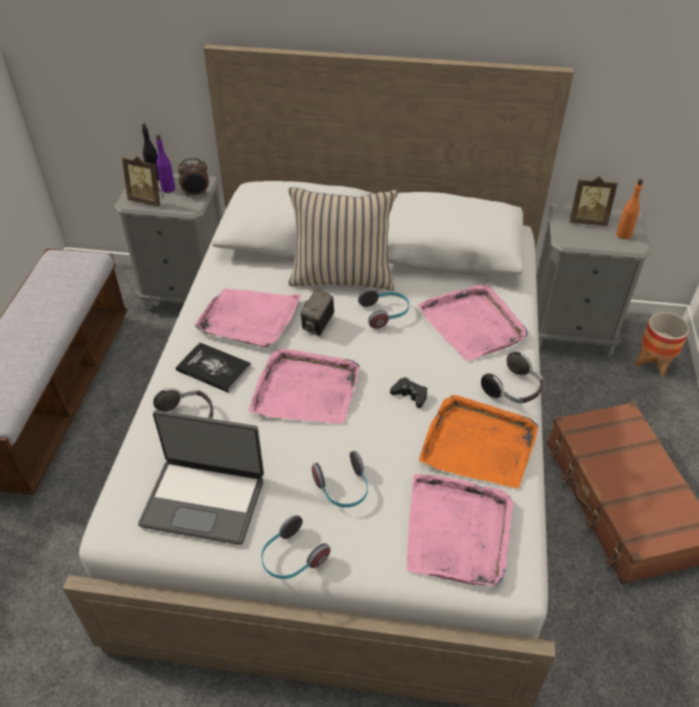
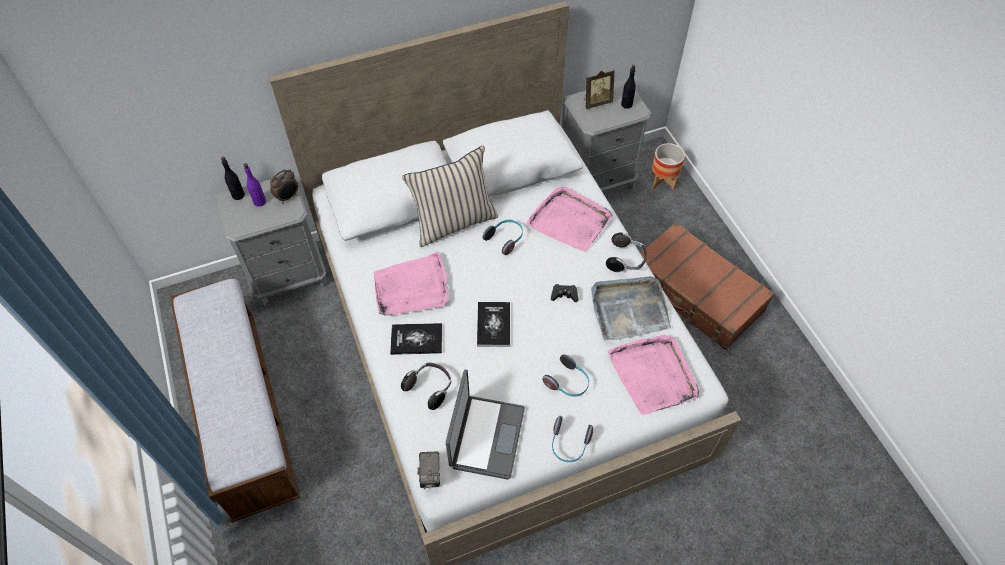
camera: 30 degrees left, 10 degrees up
(148, 200) = (251, 220): picture frame -> none
(204, 500) = (485, 437): laptop -> laptop turned 60 degrees counterclockwise
(306, 390) = (493, 325): pink tray -> book
(318, 325) = (465, 270): camera -> camera (430, 475)
(478, 444) = (629, 309): orange tray -> grey tray
(623, 235) = (626, 105): orange bottle -> black bottle

